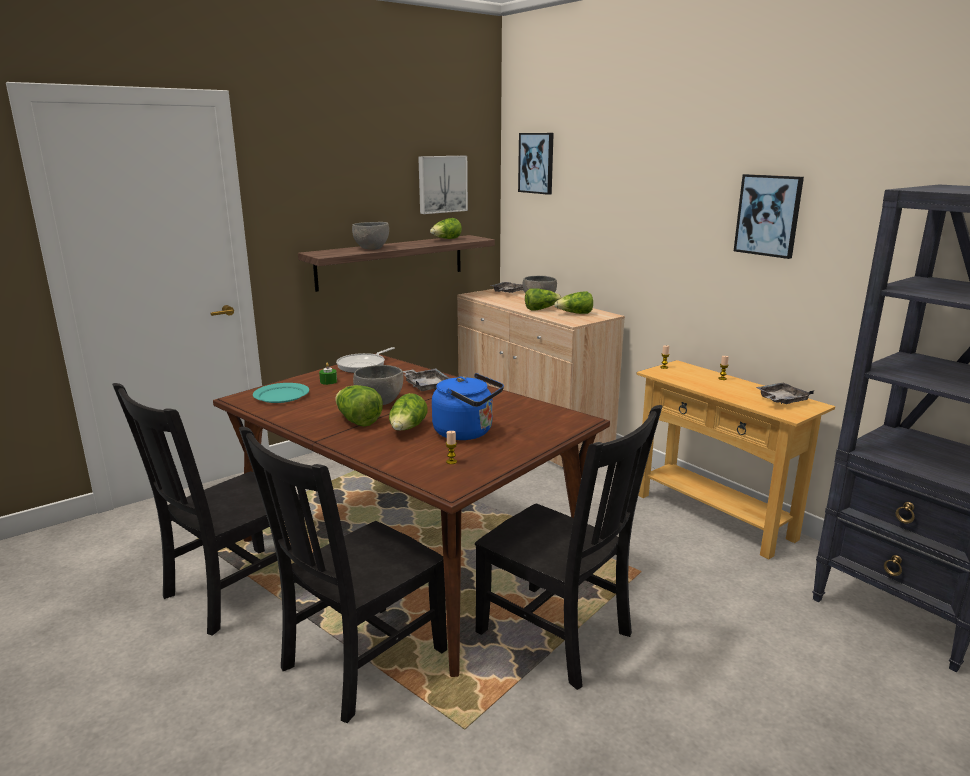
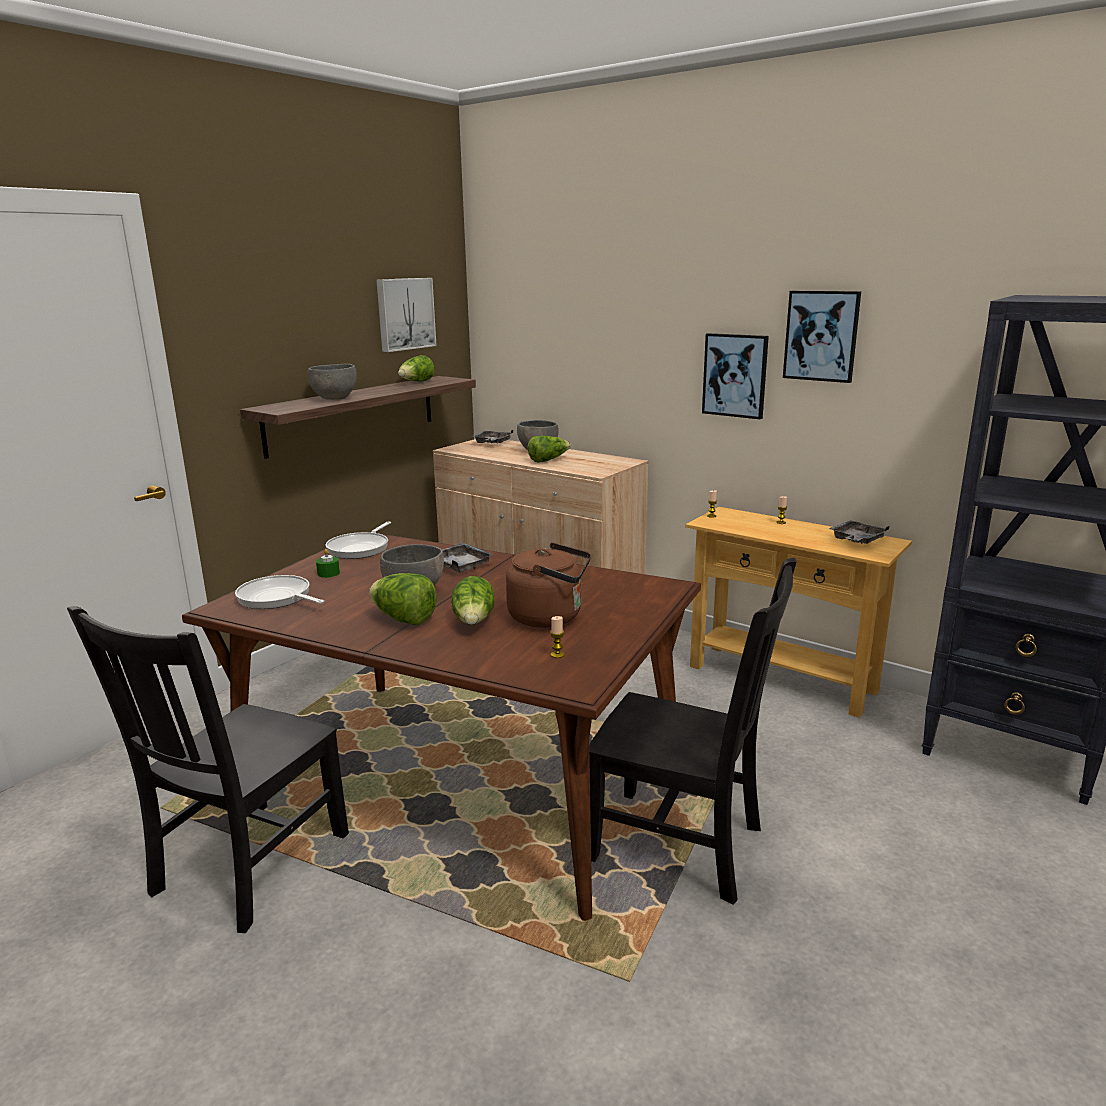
camera: 15 degrees left, 0 degrees up
(281, 395) = (277, 598): turquoise plate -> frying pan
(359, 662) = (461, 926): black chair -> none
(467, 432) = (550, 617): blue kettle -> brown kettle
(536, 163) = (518, 285): picture -> picture (735, 375)
(575, 314) = (591, 462): lettuce -> none

